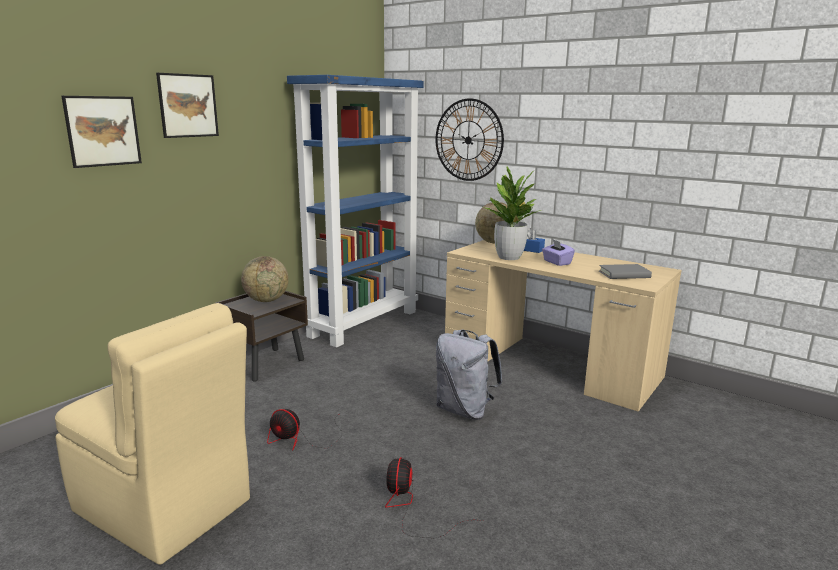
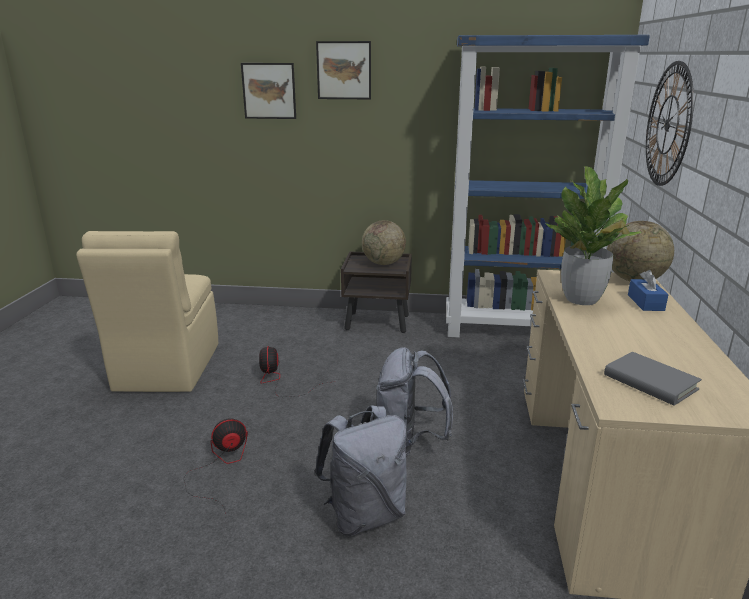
camera: 60 degrees right, 5 degrees up
(531, 453) = (365, 515): none -> grey backpack
(556, 262) = (617, 328): purple tissue box -> none

